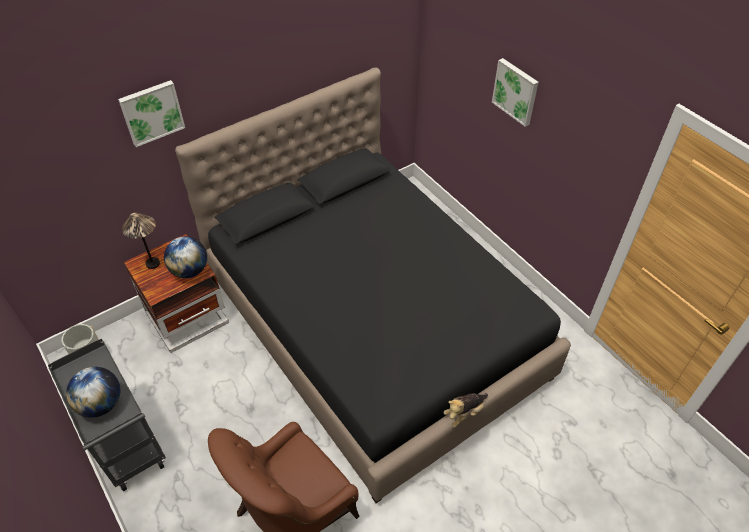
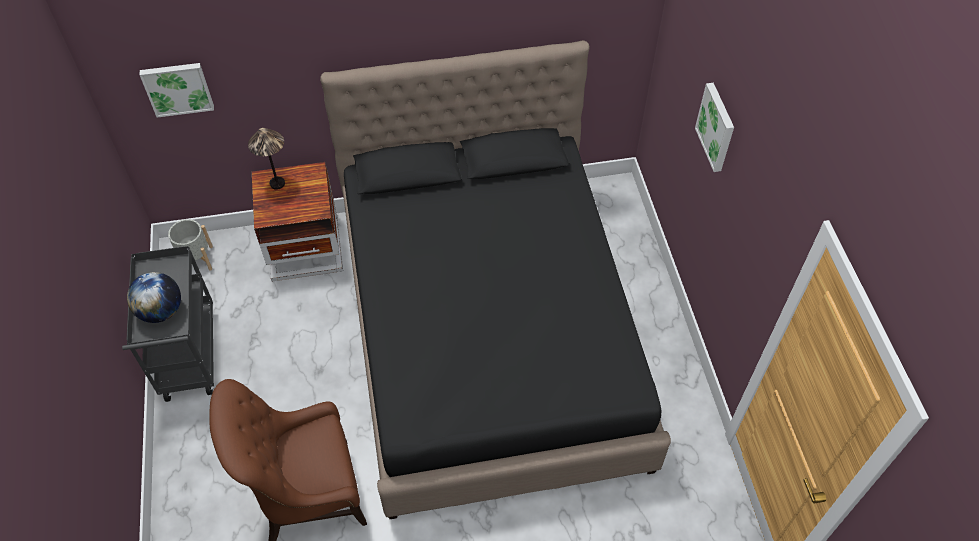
camera: 25 degrees right, 5 degrees up
(151, 112) = (303, 31): picture -> picture (177, 88)
(190, 271) = (308, 204): globe -> none
(464, 413) = (506, 467): plush toy -> none

